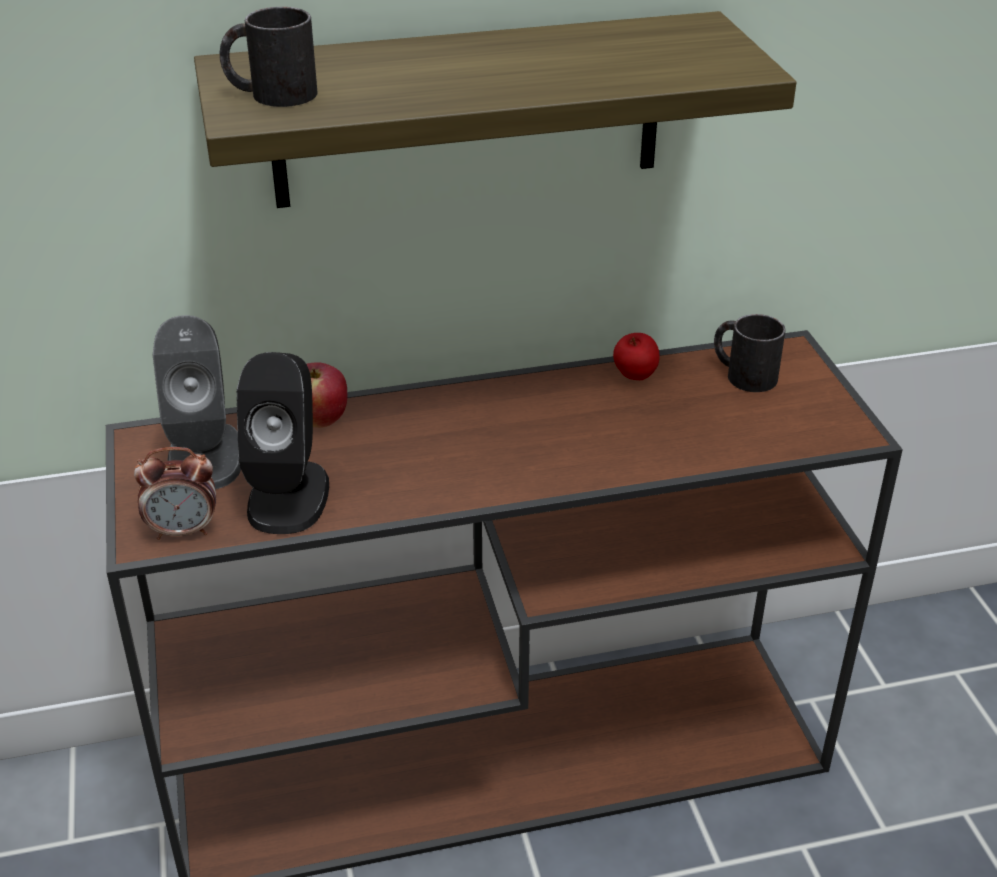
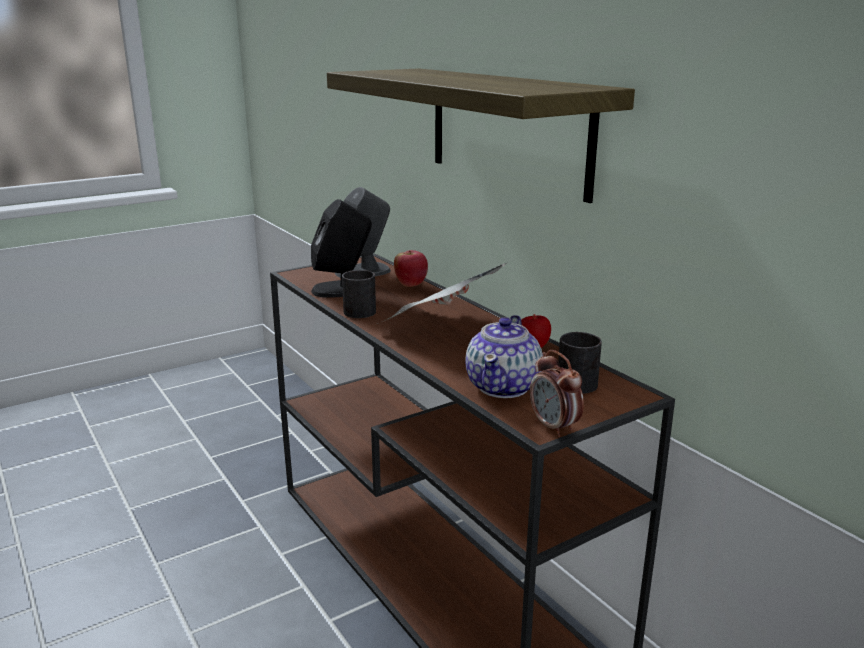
camera: 70 degrees right, 15 degrees down
(183, 530) = (304, 277): alarm clock -> alarm clock (554, 427)
(271, 94) = (382, 71): black mug -> black mug (357, 309)
(524, 433) = (440, 327): none -> newspaper
(742, 429) = (504, 386): none -> teapot

